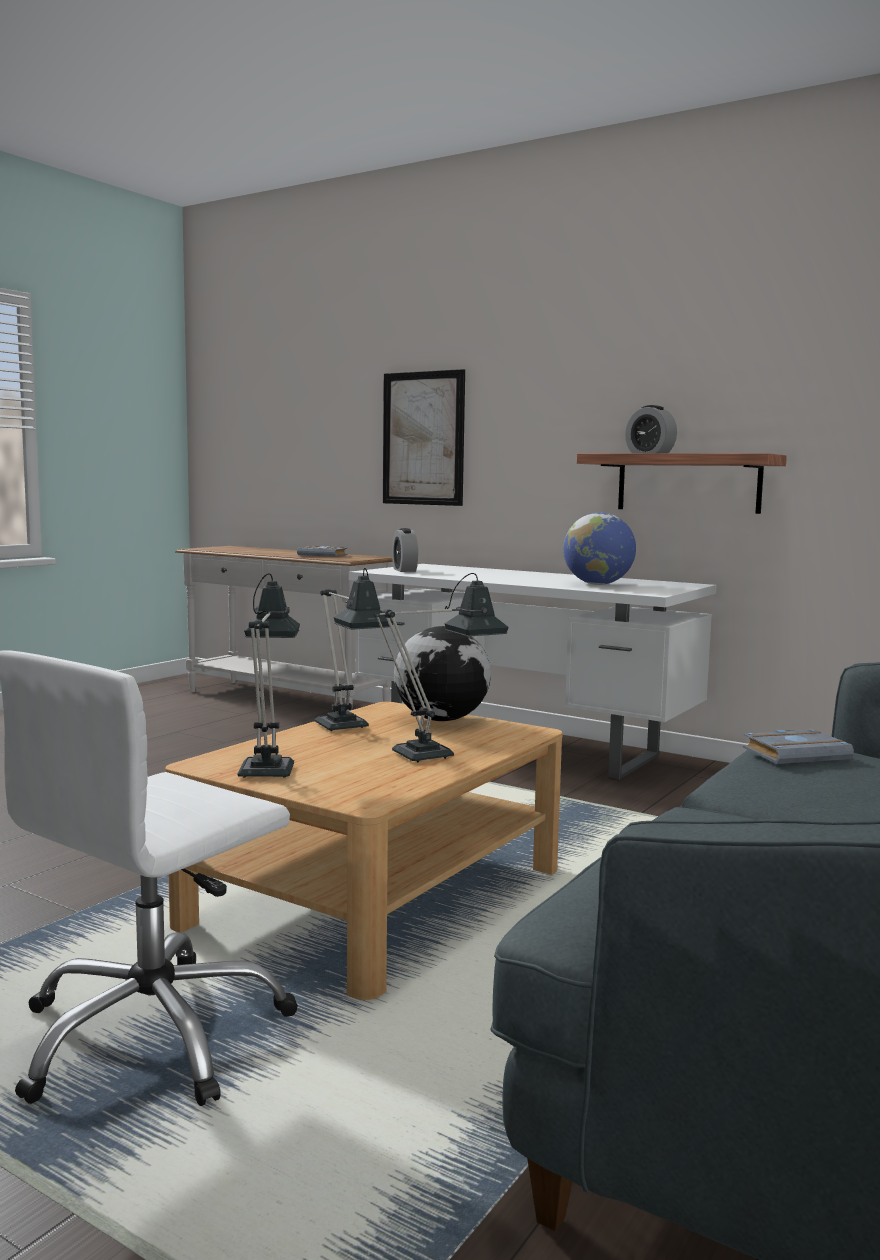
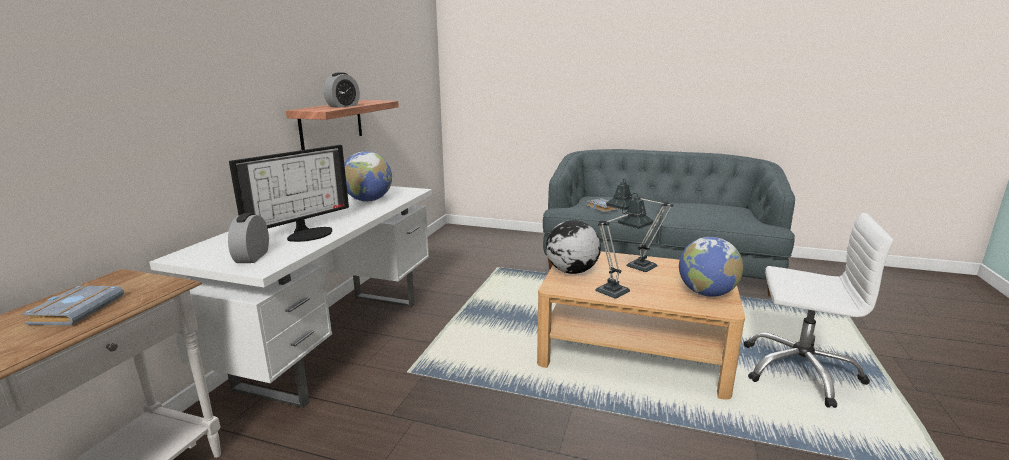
camera: 105 degrees left, 10 degrees up
(268, 767) = (706, 293): table lamp -> globe
(404, 570) = (252, 257): alarm clock -> alarm clock turned 120 degrees clockwise
(423, 438) = (106, 112): picture -> none
(463, 575) = (308, 233): none -> monitor

